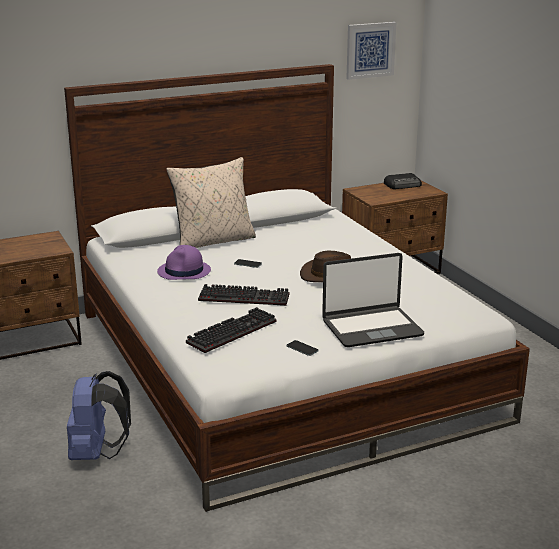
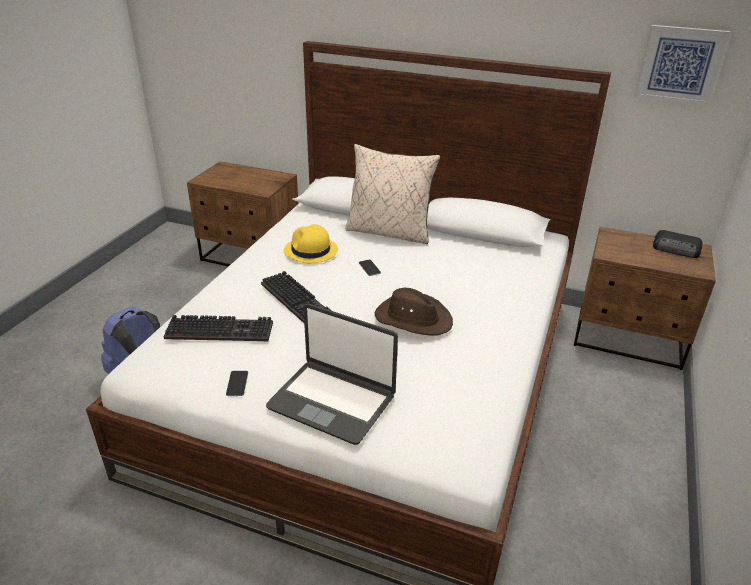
camera: 45 degrees right, 10 degrees up
(184, 271) = (310, 251): purple hat -> yellow hat

